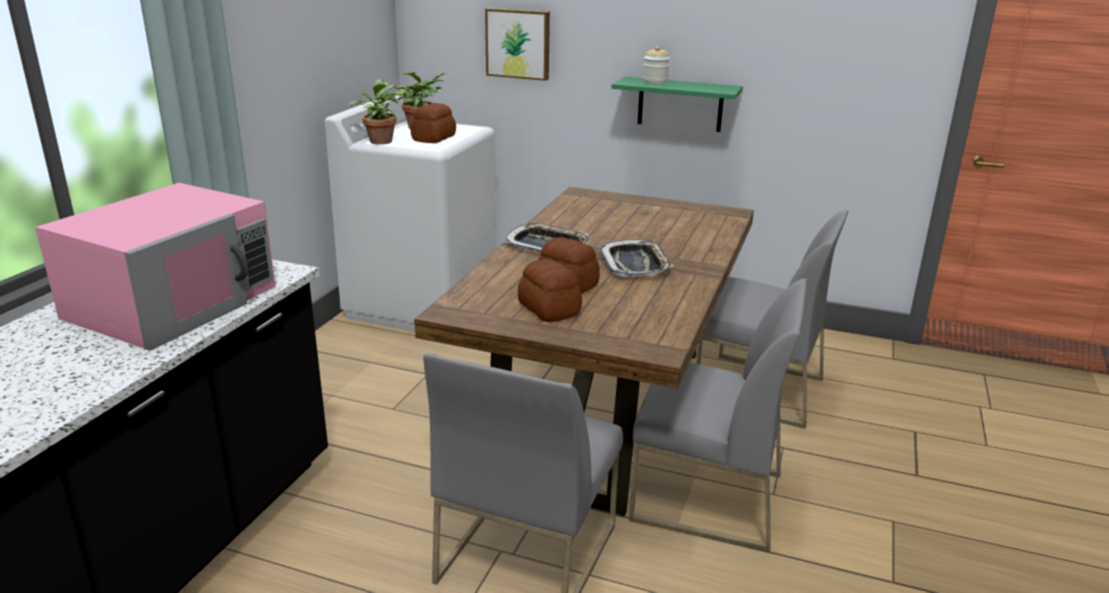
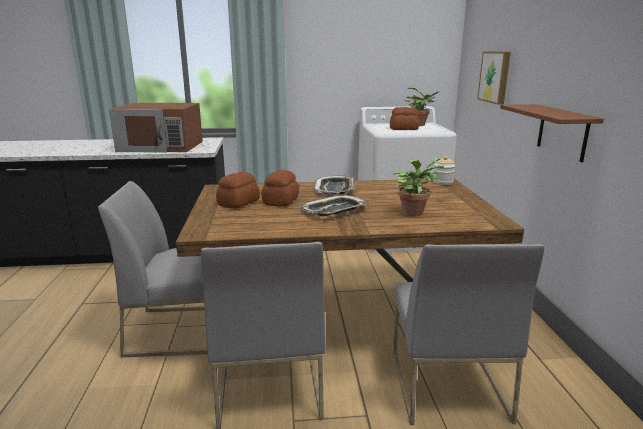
camera: 65 degrees right, 5 degrees down
(174, 302) = (162, 146): pink microwave -> brown microwave
(380, 141) = (378, 125): potted plant -> potted plant (413, 212)
(655, 81) = (539, 107): jar -> jar (443, 182)
(680, 104) = (562, 132): green shelf -> brown shelf

